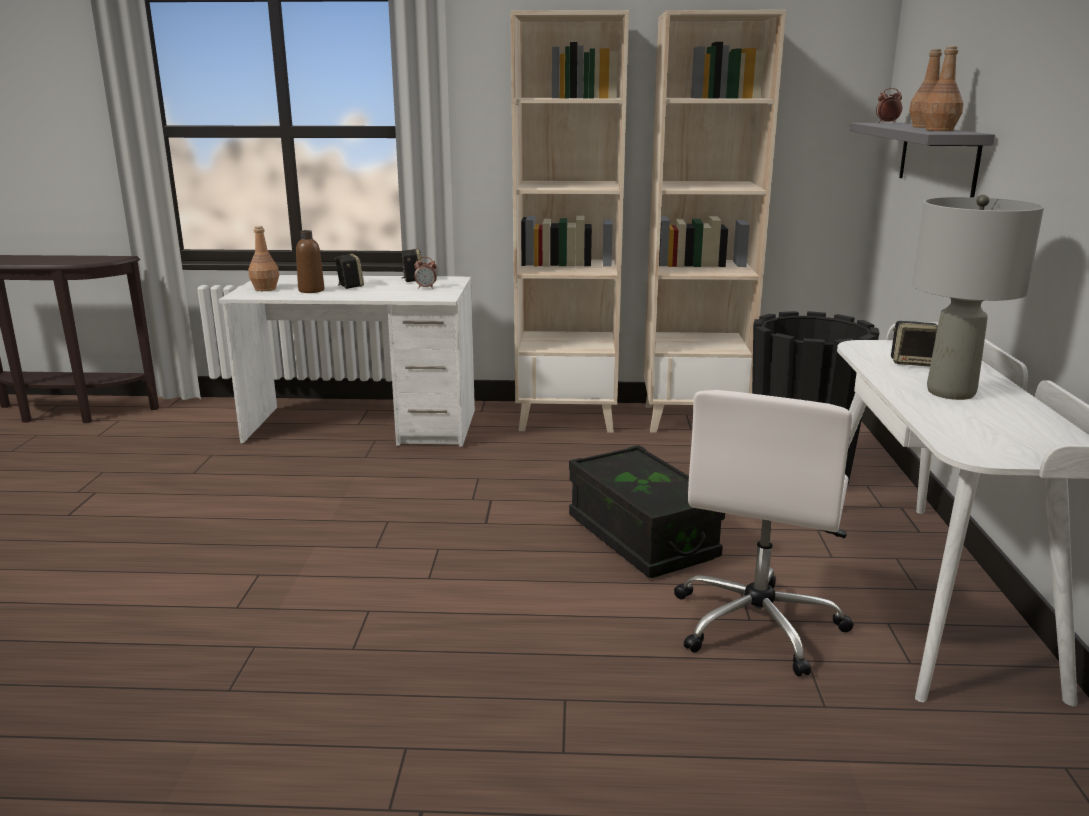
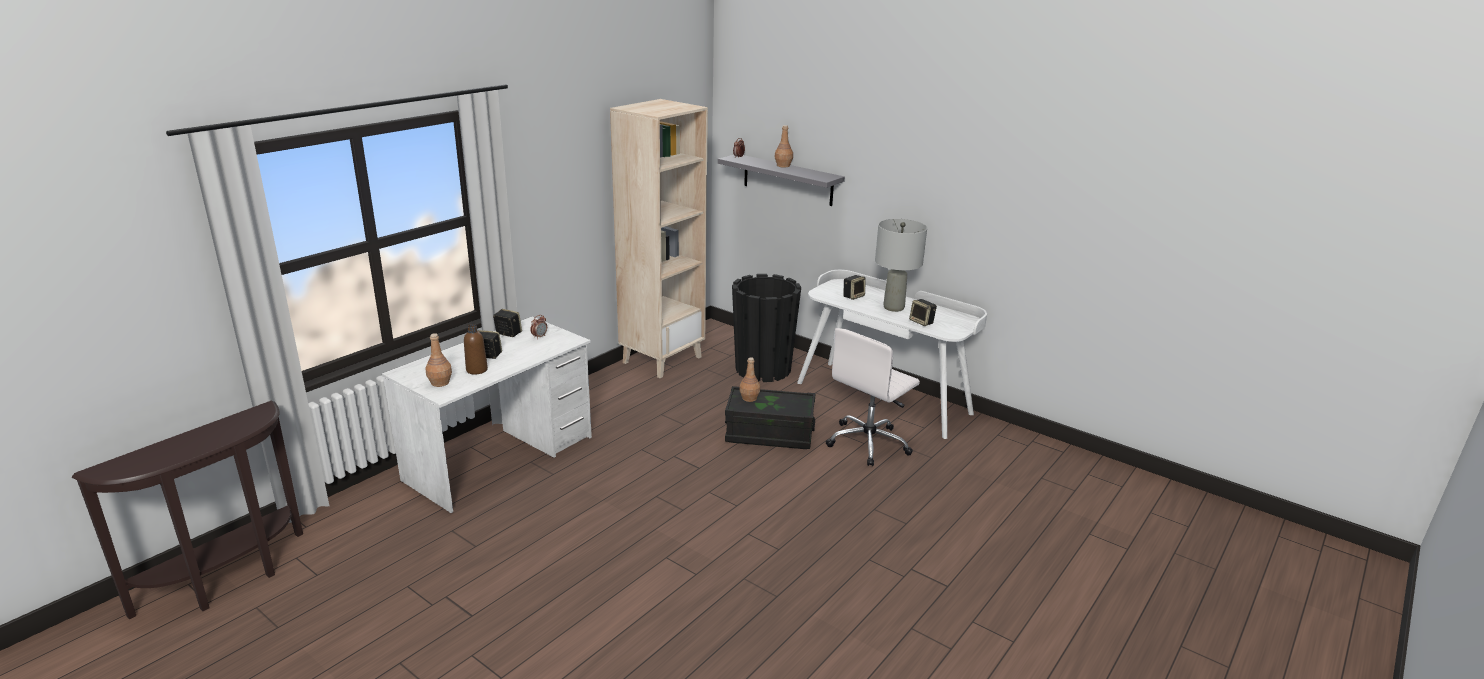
camera: 55 degrees left, 5 degrees up
(567, 417) = (601, 390): beige bookcase -> none
(757, 624) = (869, 443): white office chair -> white office chair turned 75 degrees clockwise
(939, 130) = (809, 173): brown bottle -> brown bottle (749, 398)
(954, 422) = (922, 322): none -> speaker

